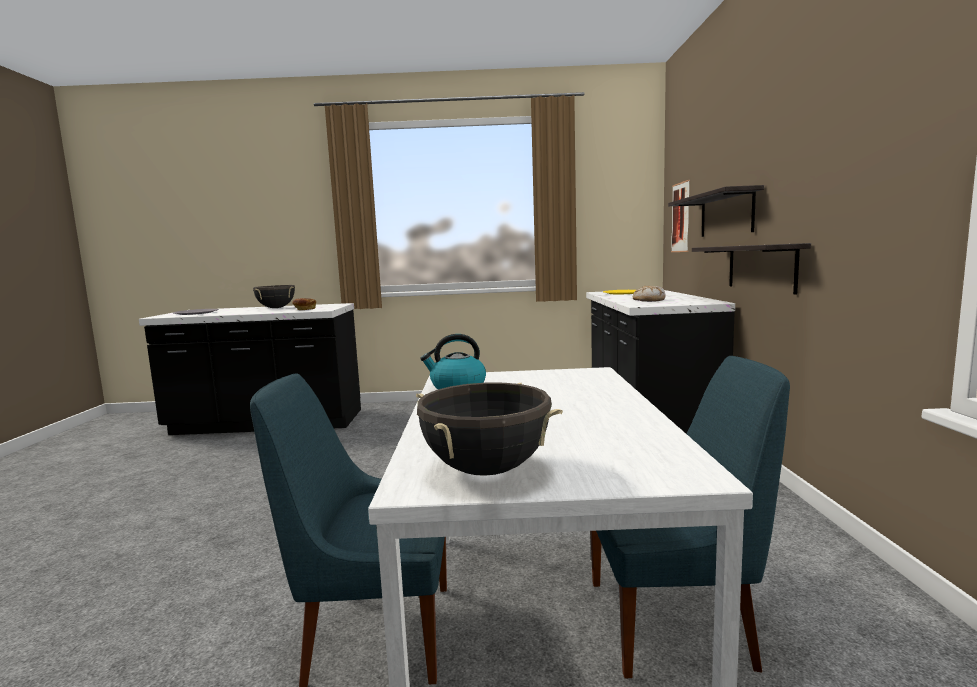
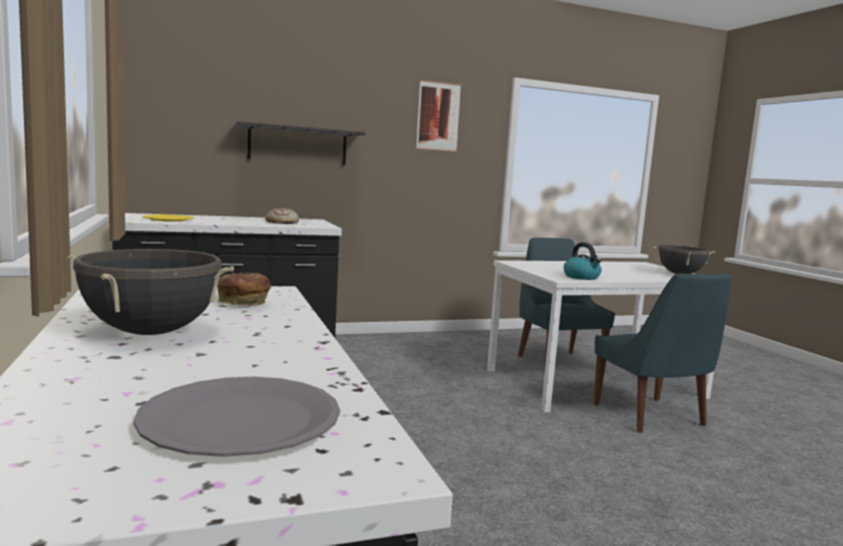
camera: 110 degrees left, 0 degrees up
(680, 217) = (183, 131): picture -> picture (438, 116)
(761, 267) = (355, 191): shelf -> none

